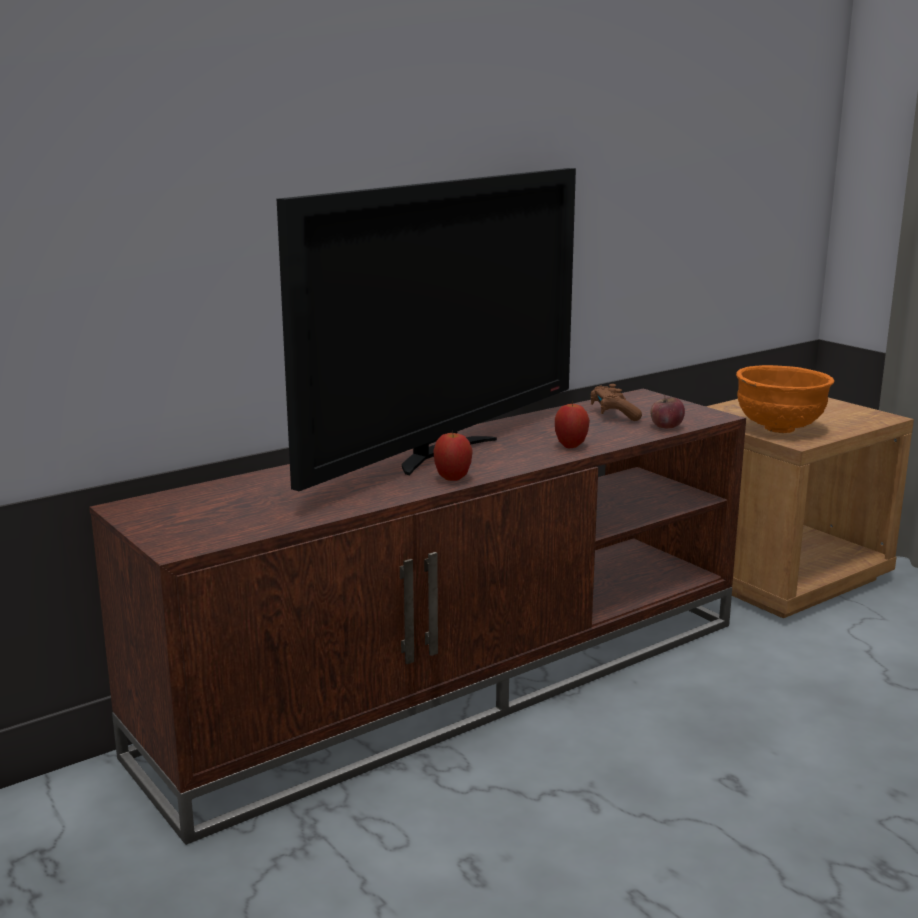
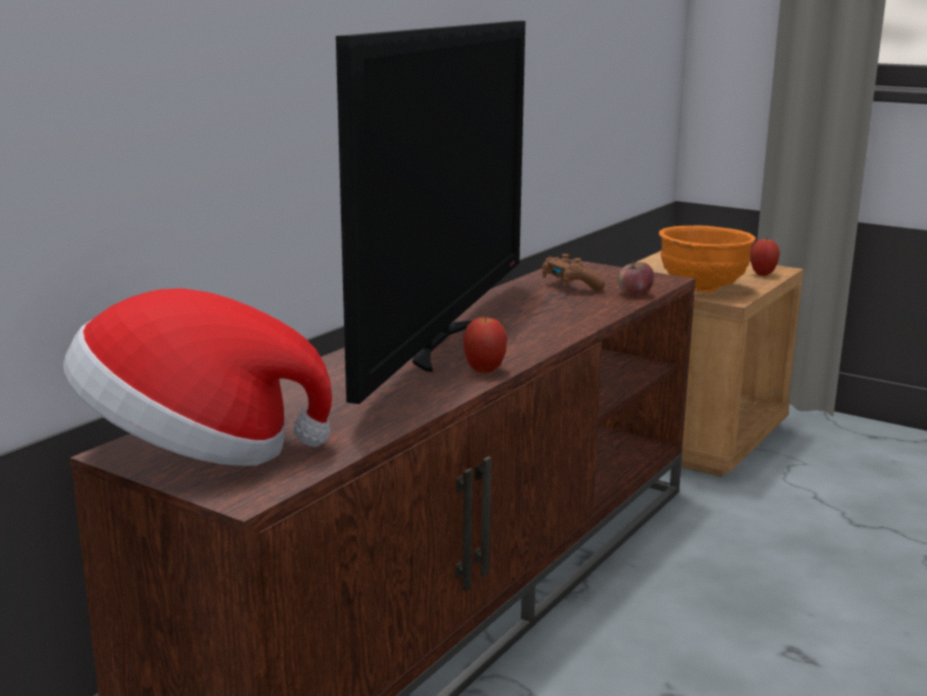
camera: 20 degrees left, 0 degrees up
(174, 513) = (196, 451): none -> hat
(571, 446) = (566, 322): apple -> apple (762, 274)

